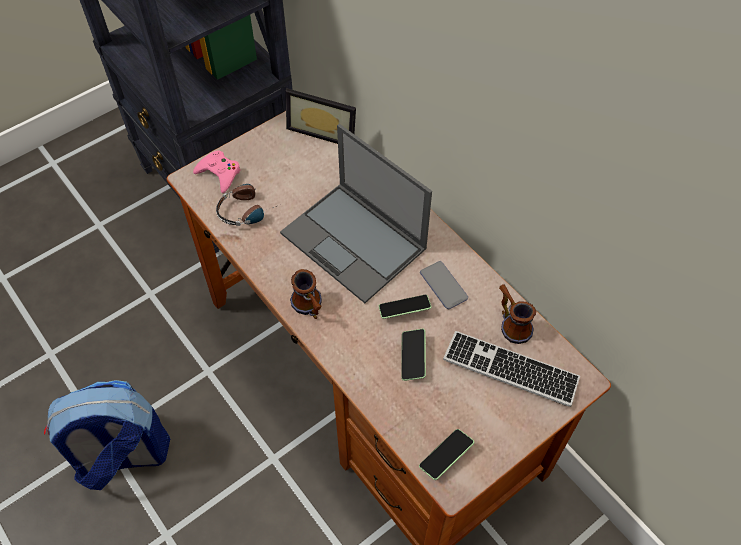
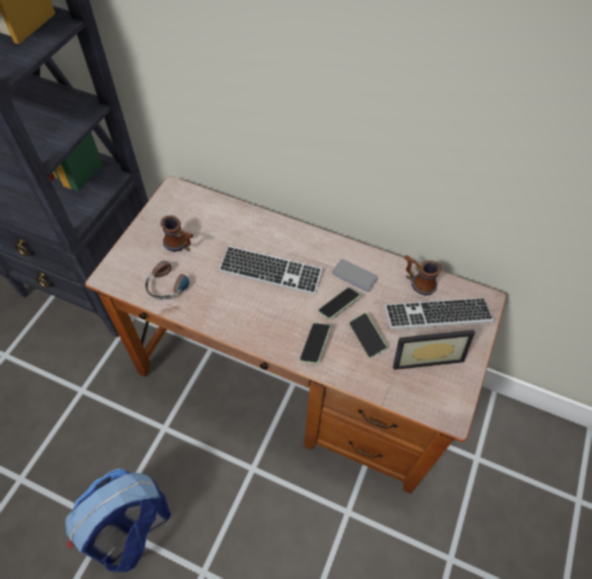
camera: 30 degrees left, 0 degrees up
(219, 174) = (129, 263): pink game controller -> none
(310, 308) = (268, 336): mug -> mug (180, 245)
(324, 129) = (193, 197): picture frame -> picture frame (425, 354)
(355, 242) = (270, 271): laptop -> keyboard
(446, 457) = (435, 398): phone -> phone (315, 345)

